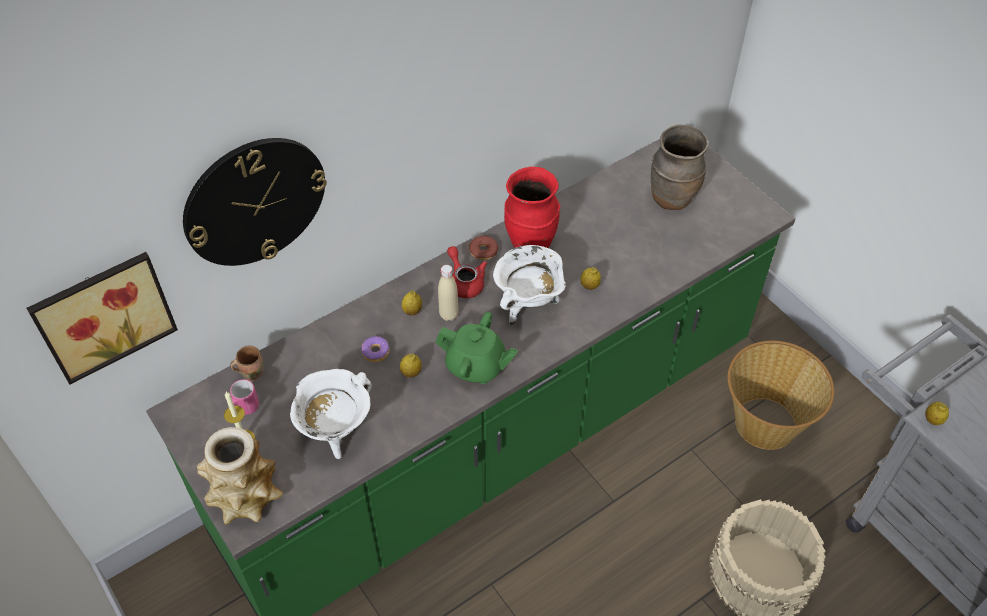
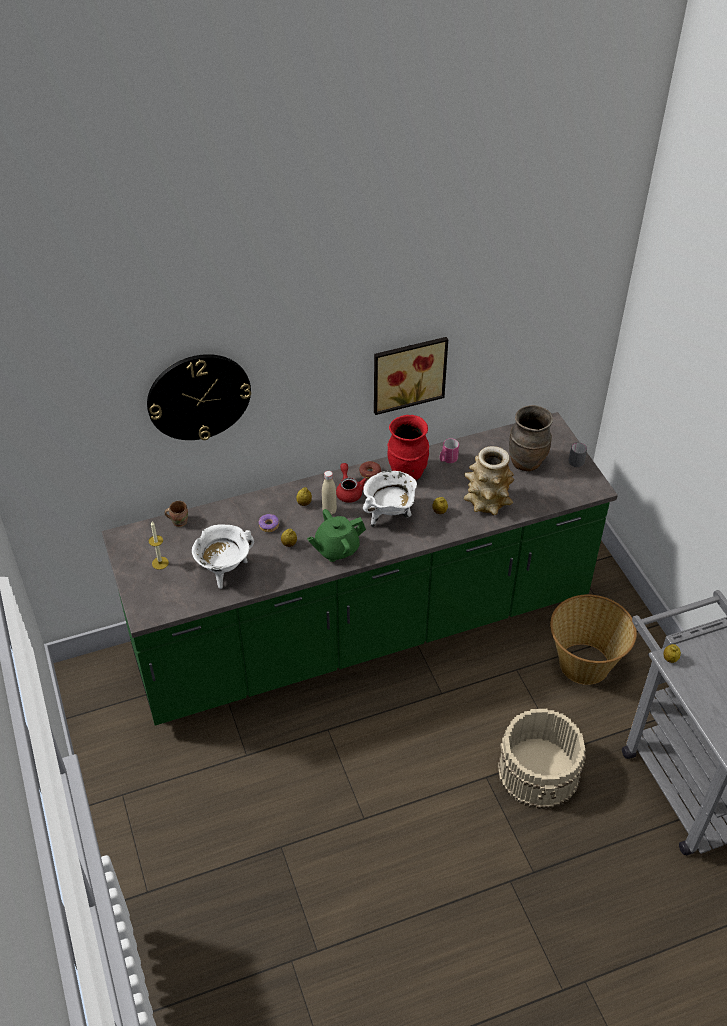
camera: 15 degrees right, 5 degrees down
(103, 313) = (84, 451): picture -> picture (408, 372)
(244, 409) = (167, 544): pink mug -> pink mug (447, 460)
(245, 496) = (150, 599): vase -> vase (487, 501)
(476, 366) = (336, 549): green teapot -> green teapot turned 120 degrees clockwise
(729, 183) = (576, 460): none -> grey mug

